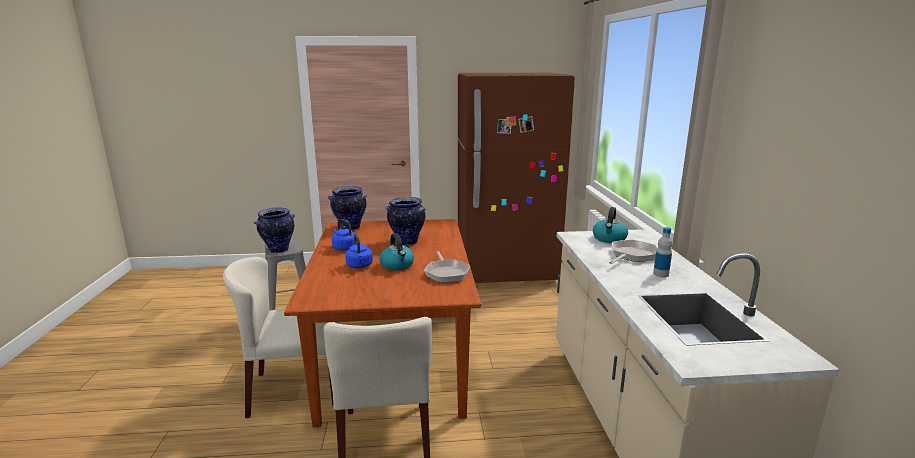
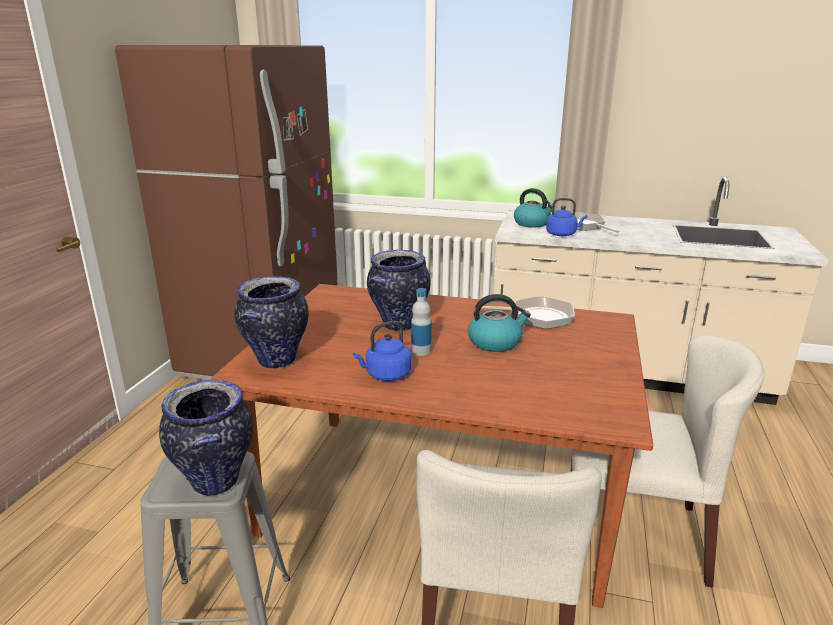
camera: 70 degrees left, 5 degrees up
(359, 266) = (484, 369): blue kettle -> blue kettle (562, 234)
(661, 274) = (633, 227): bottle -> bottle (421, 351)

